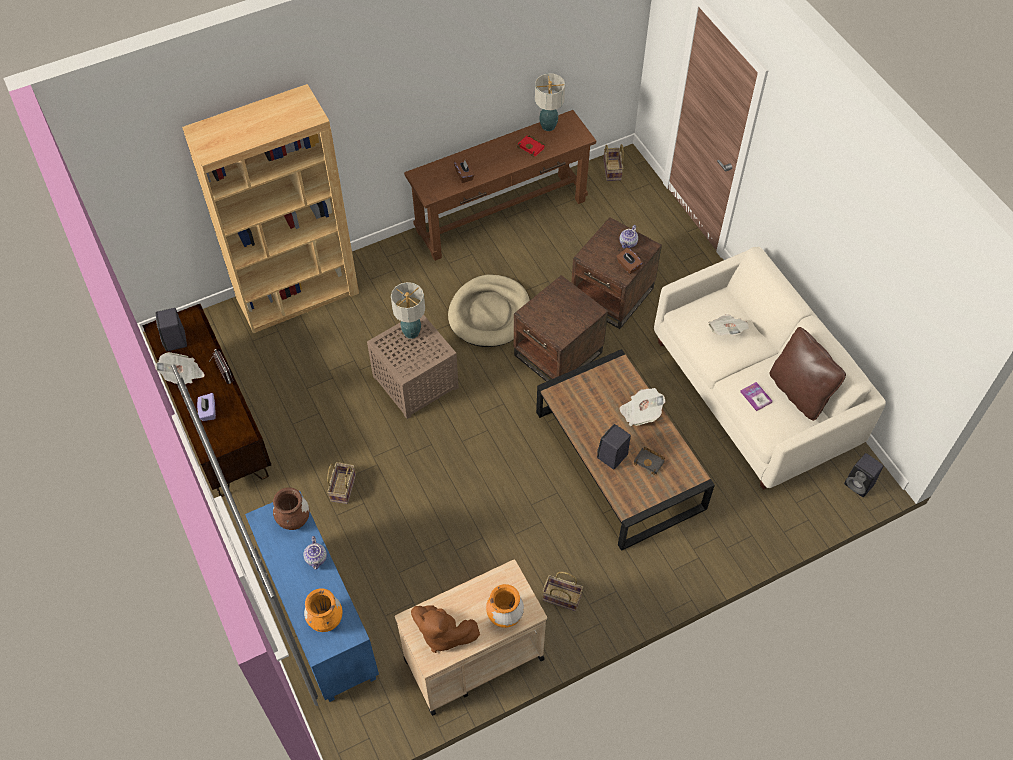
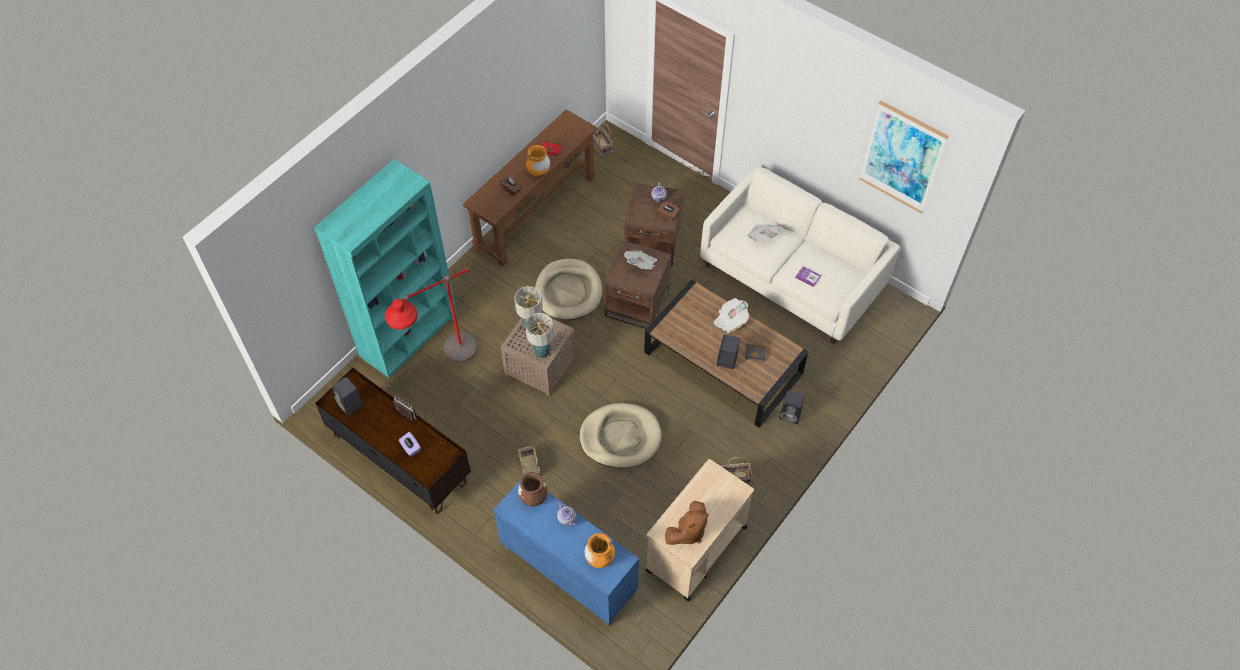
camera: 25 degrees left, 0 degrees up
(182, 375) = (373, 428): newspaper -> newspaper (641, 264)
(298, 296) = (409, 335): brown bookcase -> turquoise bookcase
(317, 342) = (445, 365): none -> red floor lamp
(442, 634) = (688, 532): brown plush toy -> brown plush toy turned 45 degrees counterclockwise
(458, 496) = (620, 437): none -> beige dog bed
(505, 616) = (724, 500): orange vase -> orange vase (538, 172)
(548, 126) = (555, 128): table lamp -> table lamp (542, 353)
(799, 392) = (835, 262): brown pillow -> none
(860, 484) = (897, 313): black speaker -> black speaker (791, 414)
(912, 288) = (902, 157): none -> picture

